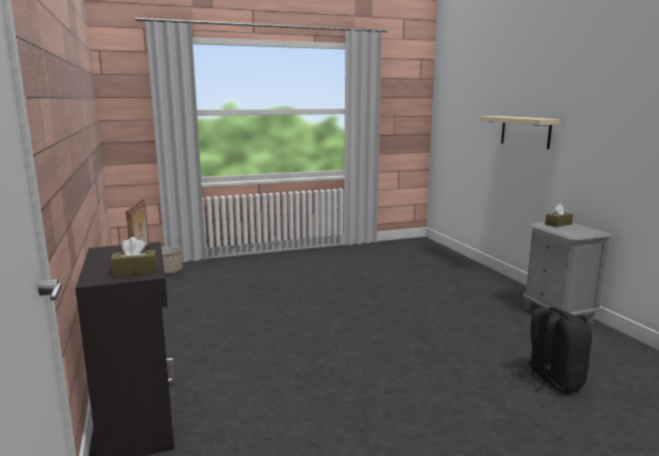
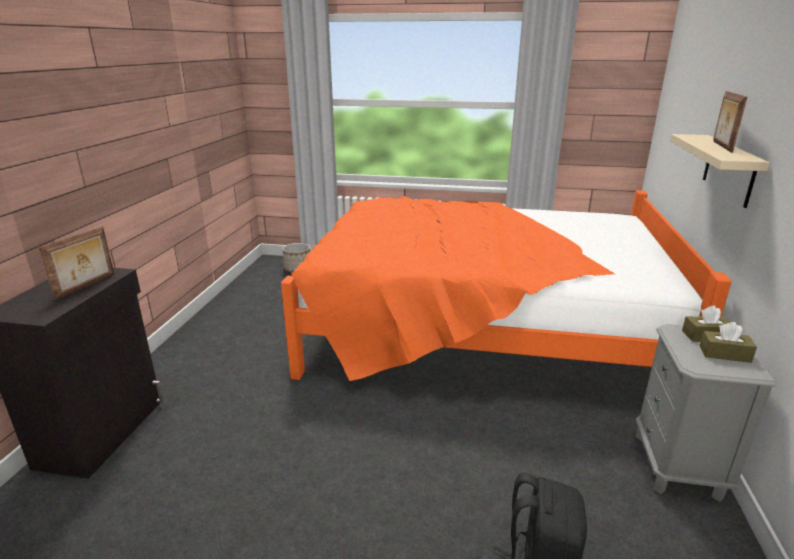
camera: 30 degrees right, 10 degrees up
(135, 271) = (43, 309): brown tissue box -> brown tissue box (724, 354)
(370, 279) = (480, 329): none -> orange bed
(521, 117) = (721, 146): none -> picture frame

